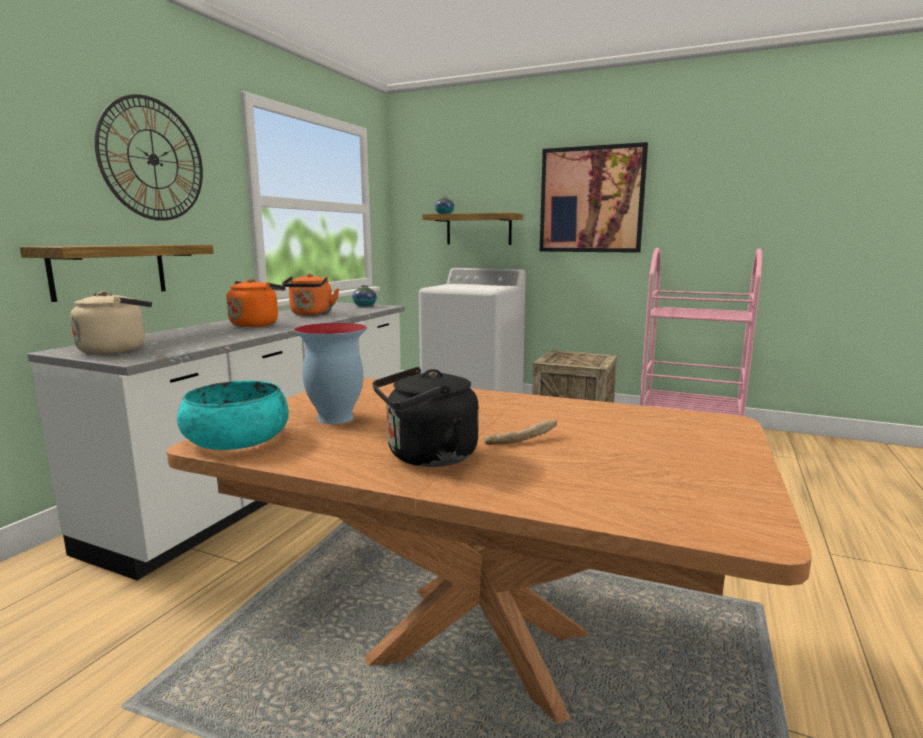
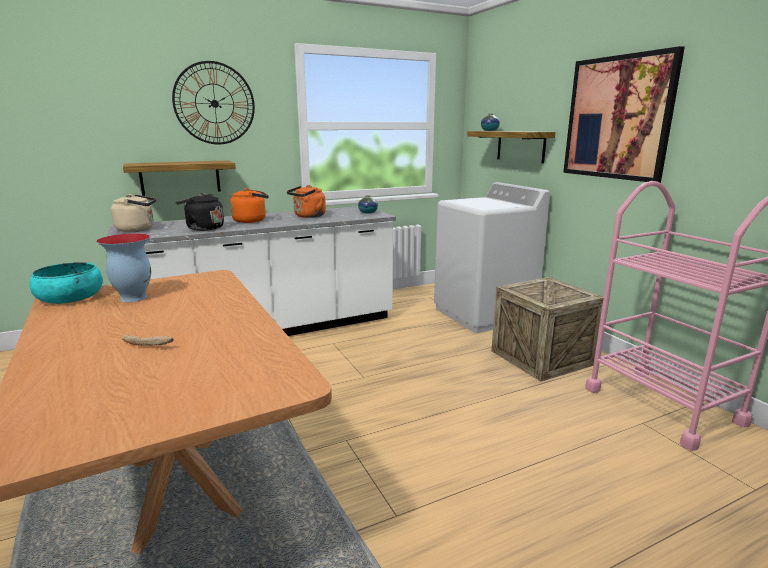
camera: 40 degrees right, 5 degrees up
(427, 457) = (84, 337): black kettle -> black kettle (203, 228)

